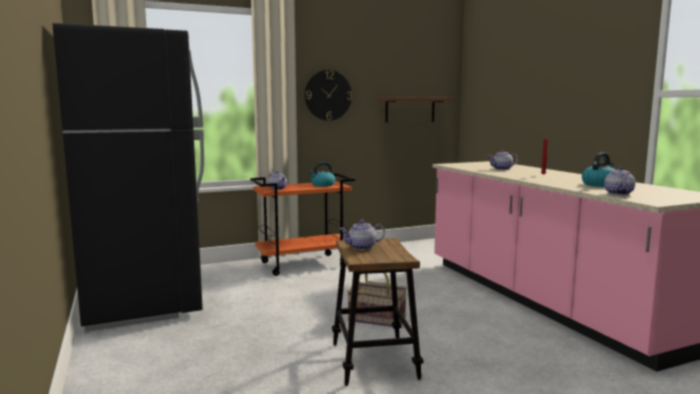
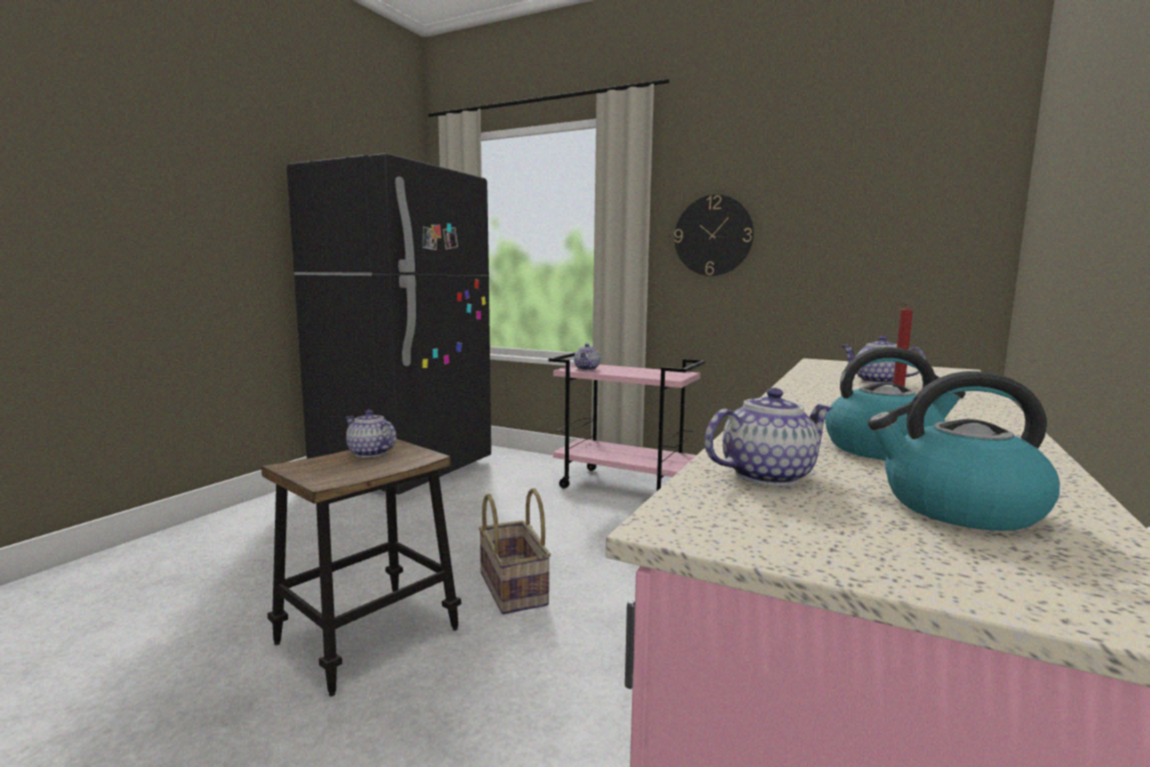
camera: 50 degrees right, 0 degrees up
(304, 264) = (625, 486): orange cart -> pink cart
(322, 185) = (655, 373): kettle -> kettle (958, 508)
(410, 109) = (878, 258): brown shelf -> none

